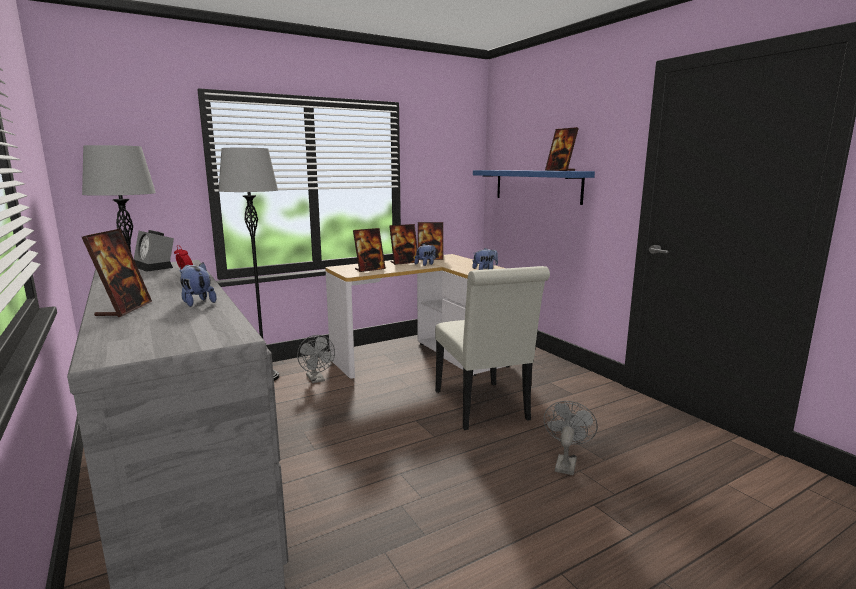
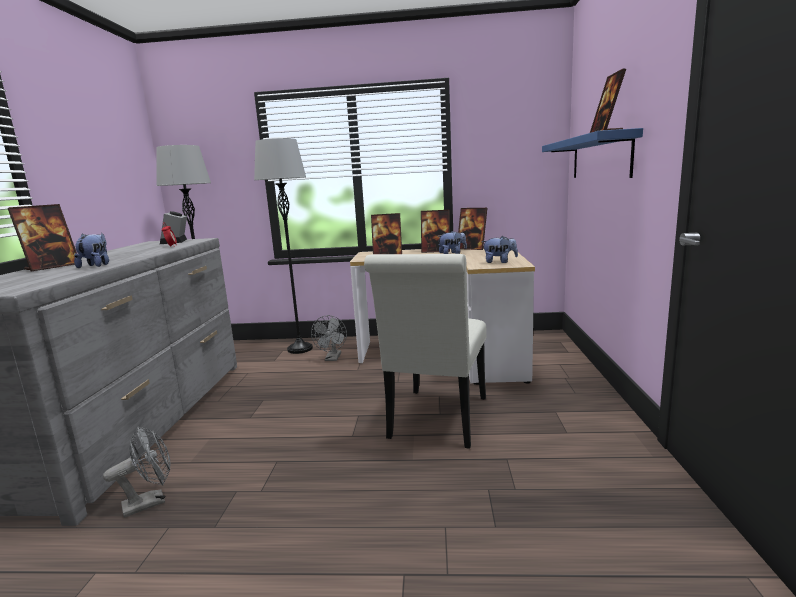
camera: 35 degrees right, 0 degrees up
(565, 463) = (441, 511): grey fan -> grey fan (151, 501)

